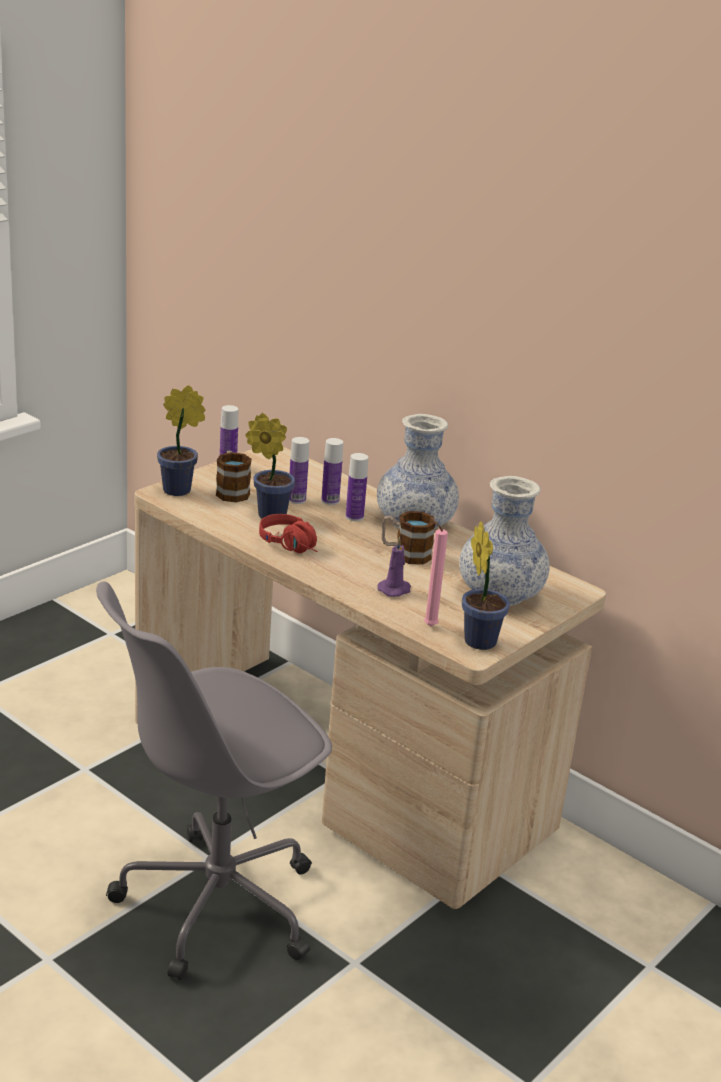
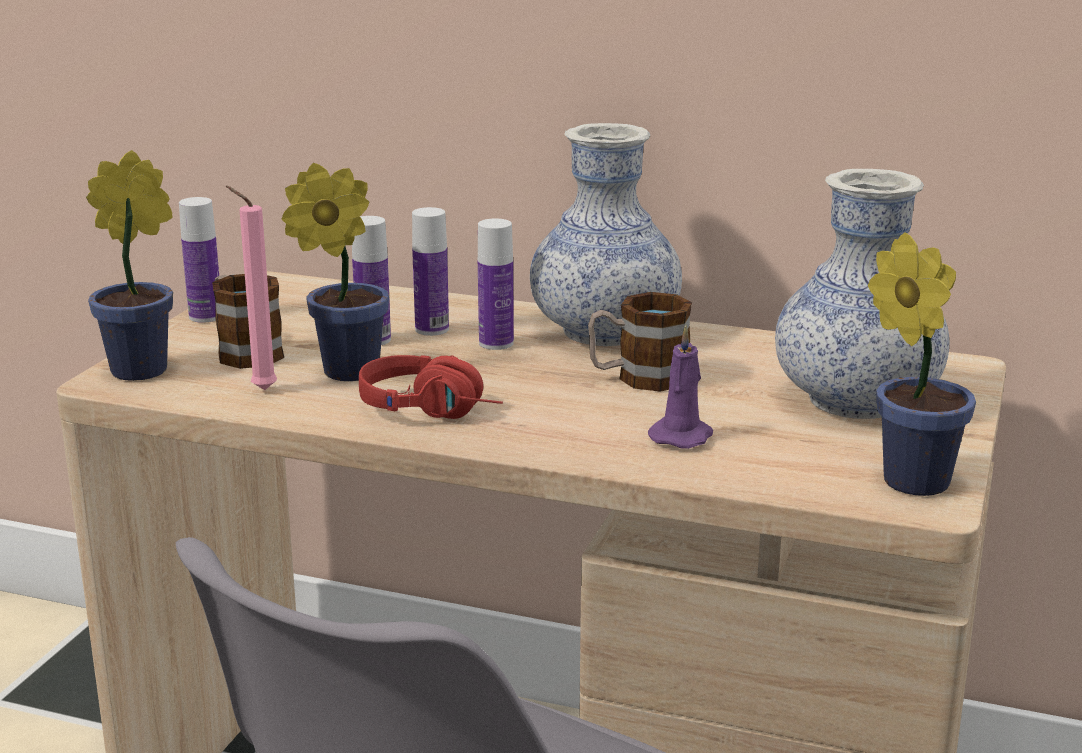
camera: 20 degrees left, 5 degrees down
(428, 625) = (802, 479): pink candle -> pink candle (260, 390)

